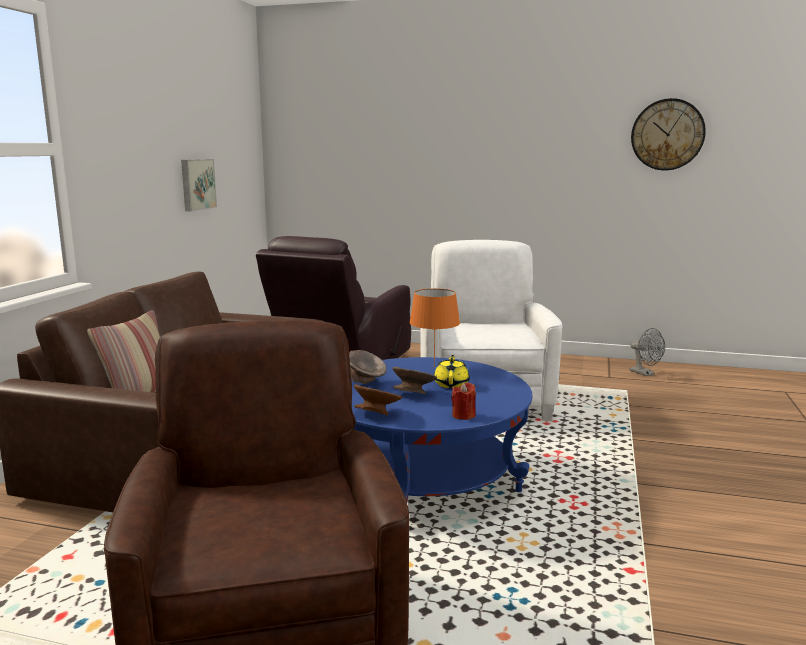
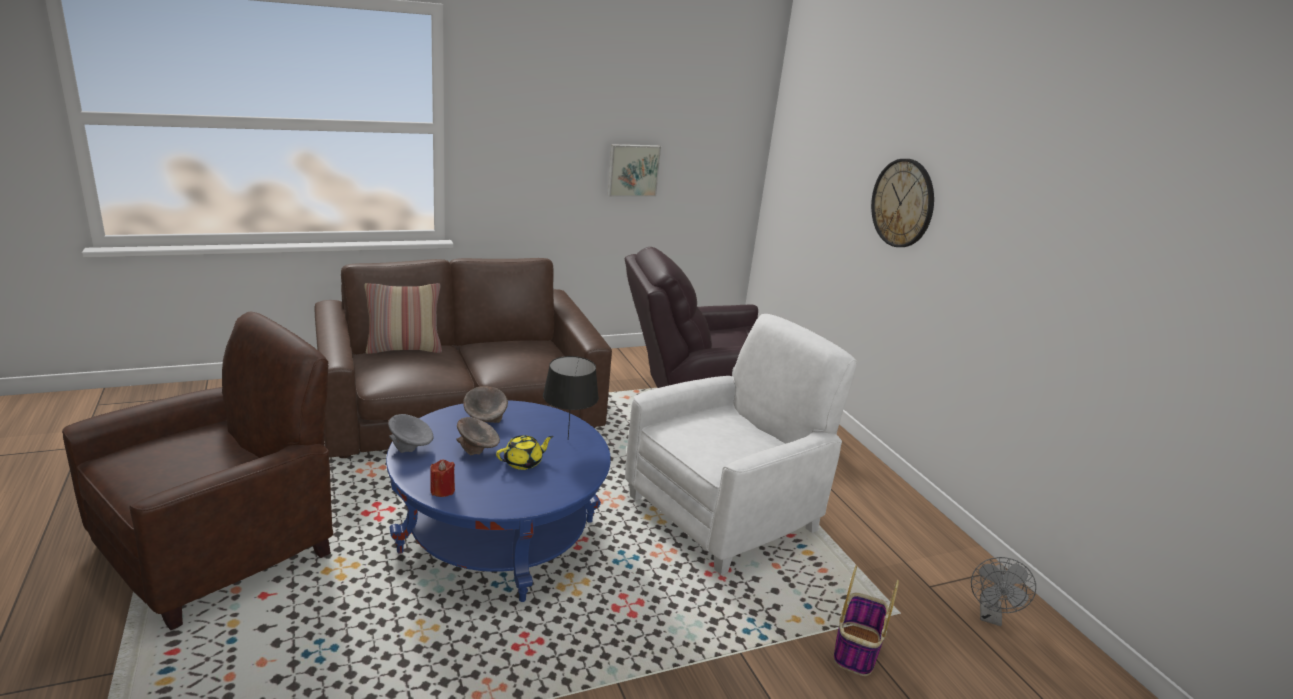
camera: 50 degrees right, 10 degrees up
(377, 414) = (411, 448): brown bowl -> grey bowl
(434, 366) = (567, 440): orange table lamp -> black table lamp
(649, 409) = (856, 648): none -> basket
(667, 134) = (1181, 272): wall clock -> wall clock (903, 203)

